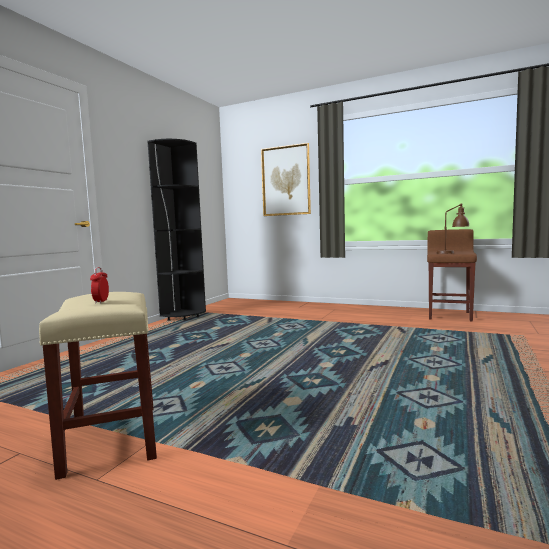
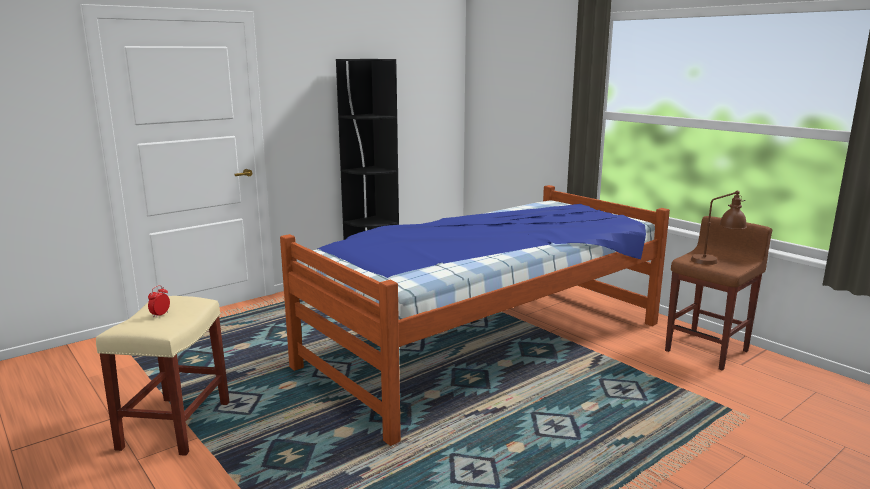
camera: 25 degrees right, 10 degrees up
(286, 181) = (537, 100): picture -> none
(318, 334) = (485, 343): none -> bed

